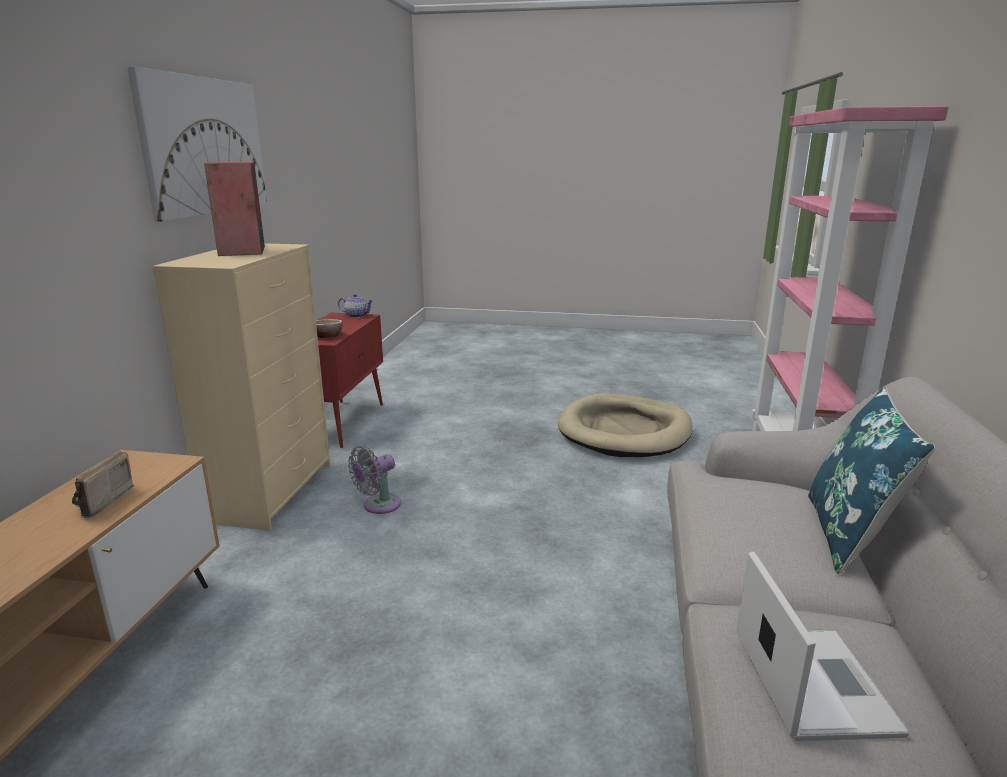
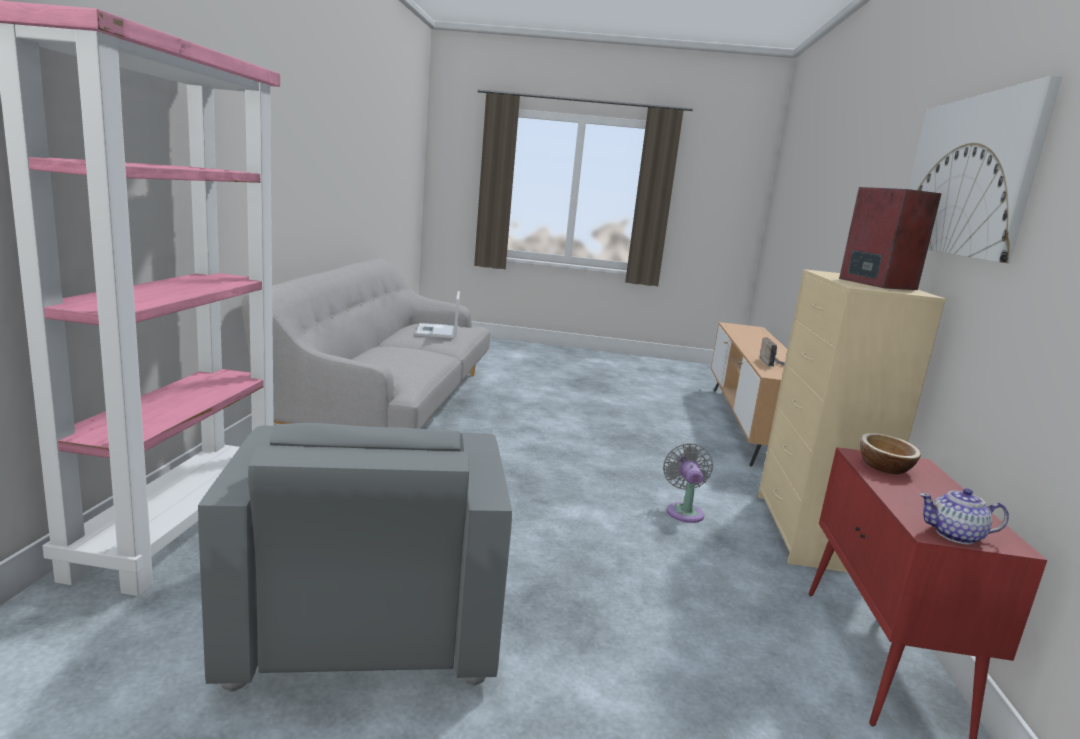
camera: 175 degrees right, 5 degrees down
(378, 506) = (684, 511): grey fan -> grey fan turned 45 degrees counterclockwise
(625, 431) = (368, 611): beige dog bed -> grey armchair
(849, 535) = (355, 353): blue pillow -> none

